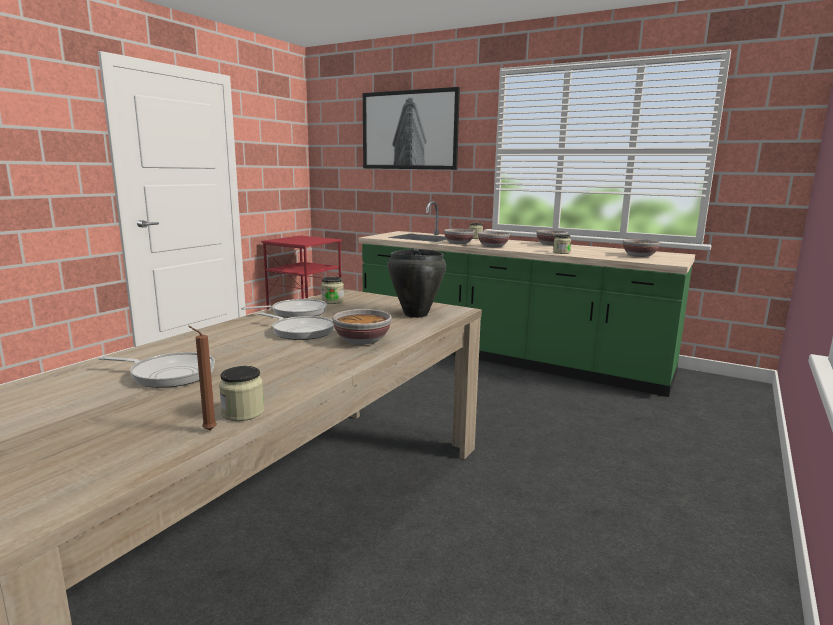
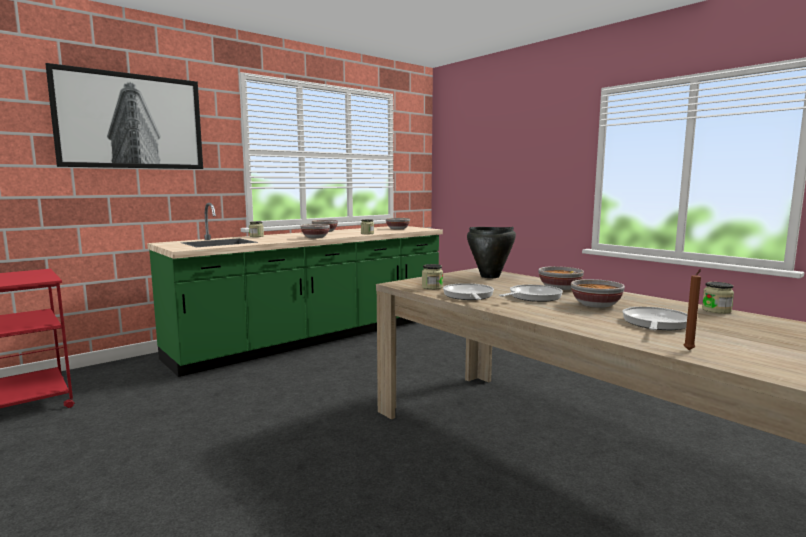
camera: 70 degrees left, 5 degrees down
(207, 430) = (749, 316): brown candle -> brown candle (689, 350)
(459, 243) = (283, 240): bowl -> bowl (596, 305)

